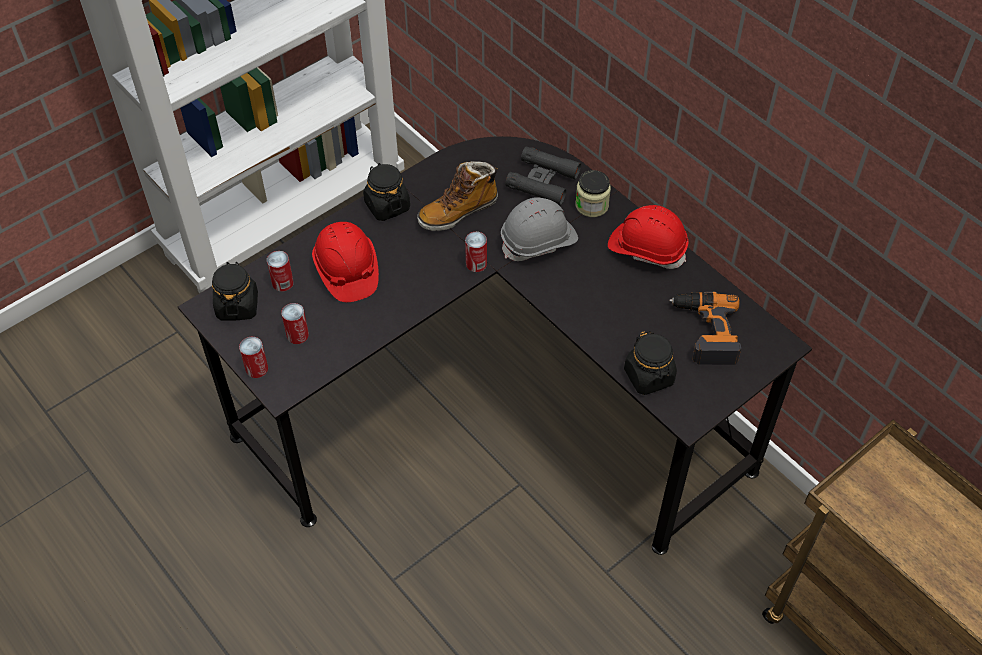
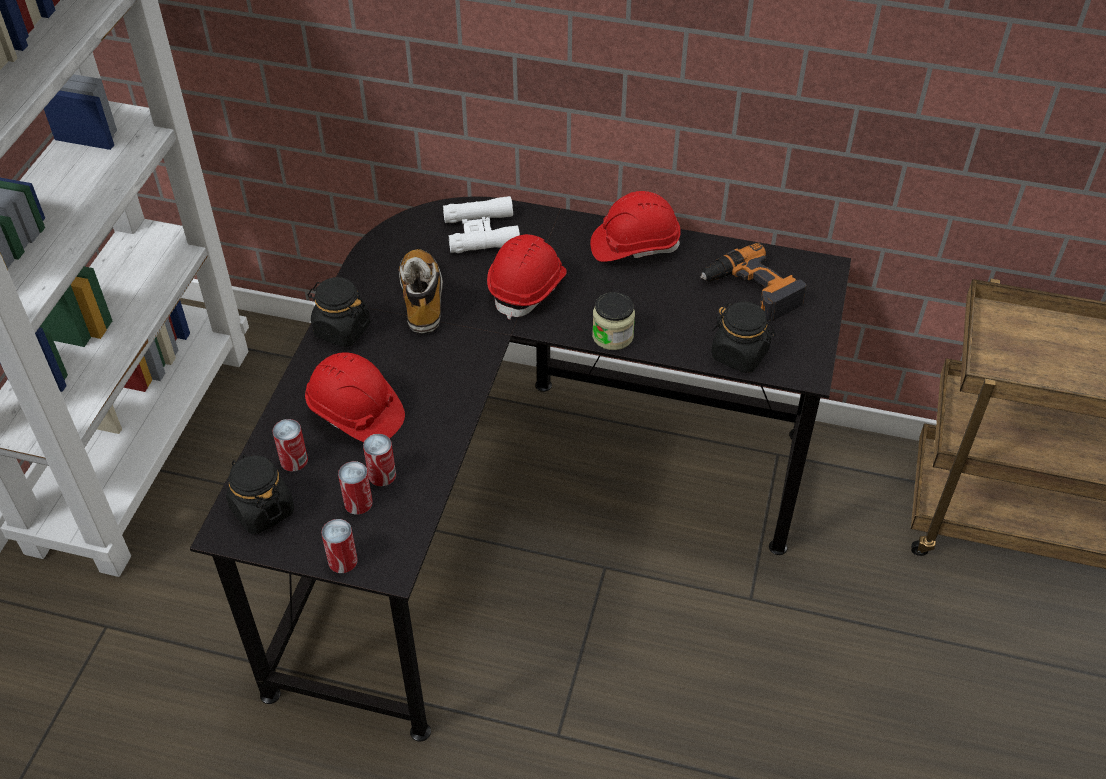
camera: 35 degrees left, 5 degrees down
(458, 211) = (422, 299): boot -> boot turned 150 degrees clockwise
(476, 264) = (485, 338): can -> can (382, 475)
(539, 241) = (528, 288): grey hard hat -> red hard hat
(543, 181) = (481, 232): black binoculars -> white binoculars
(592, 205) = (548, 232): jar -> jar (612, 336)

